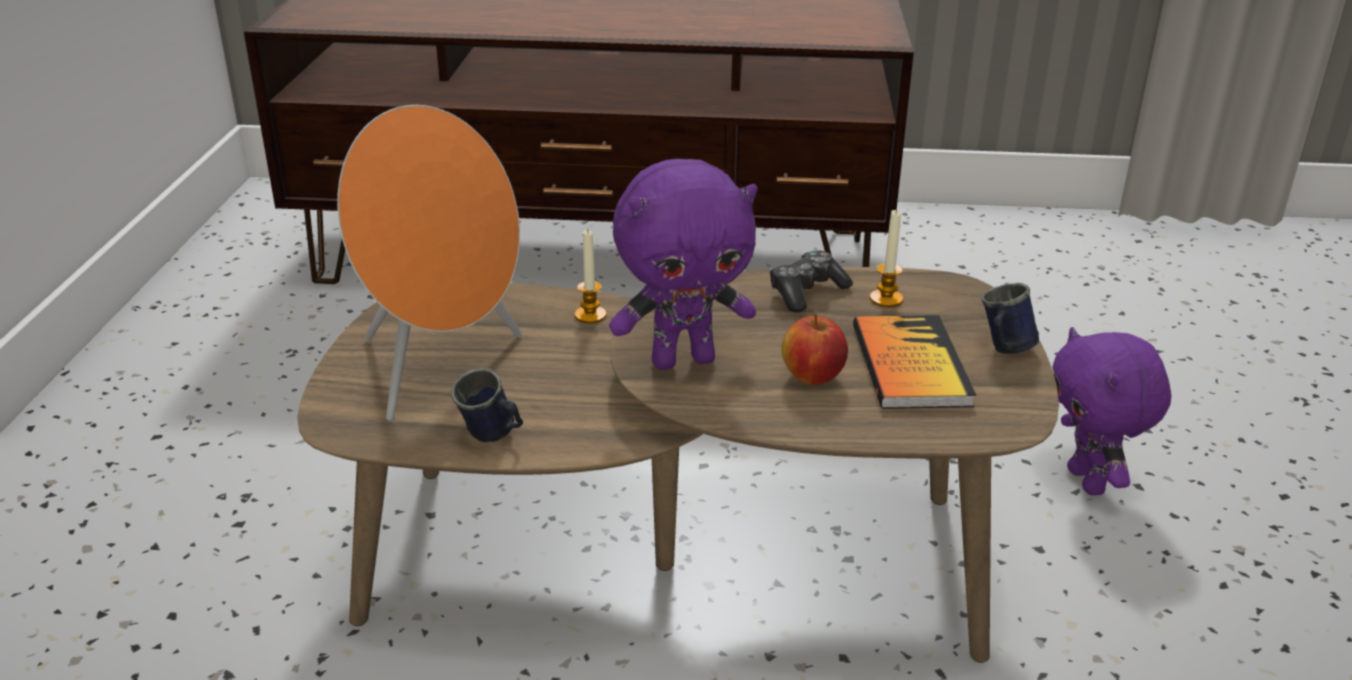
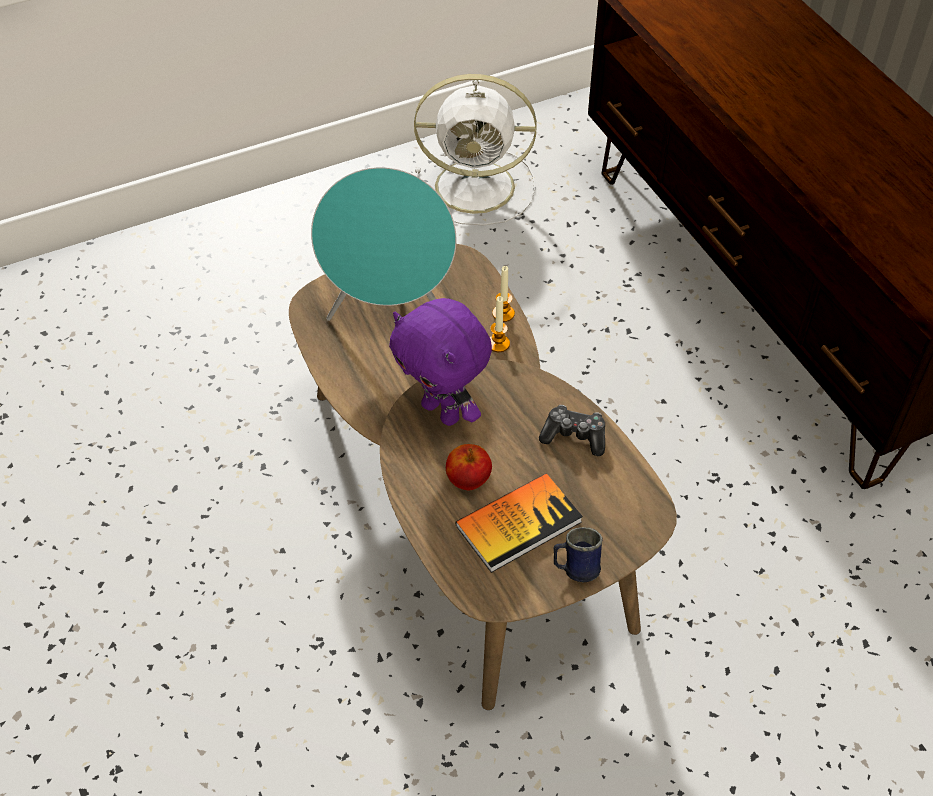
camera: 60 degrees right, 20 degrees up
(205, 361) = (478, 187): none -> white fan
(443, 369) = (390, 312): orange speaker -> turquoise speaker
(493, 438) = (342, 369): blue mug -> none
(886, 299) = (599, 481): candle -> candle (503, 314)
(1089, 482) = (732, 720): purple plush toy -> none

